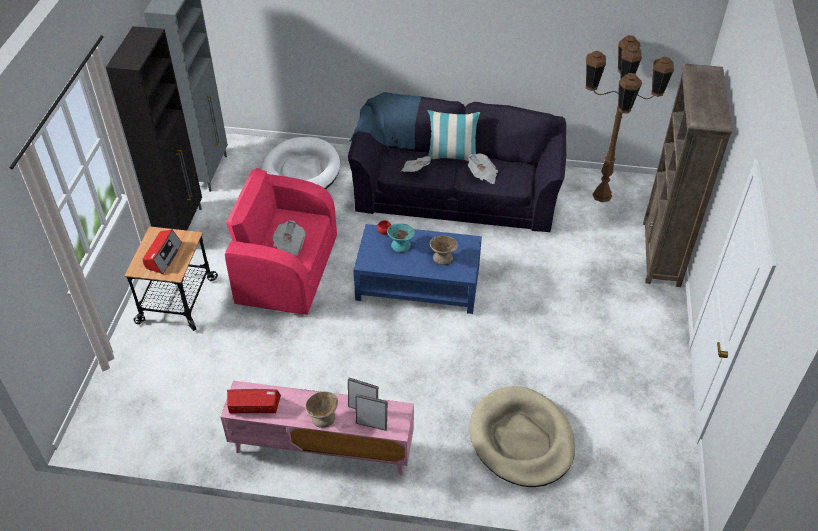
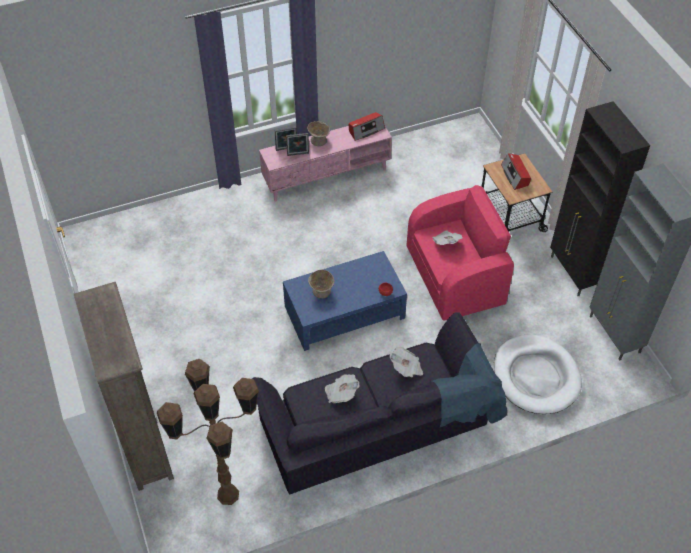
camera: 150 degrees right, 5 degrees up
(400, 245) = (363, 287): turquoise bowl -> none
(452, 156) = (385, 405): pillow -> none
(521, 439) = (200, 233): beige dog bed -> none

